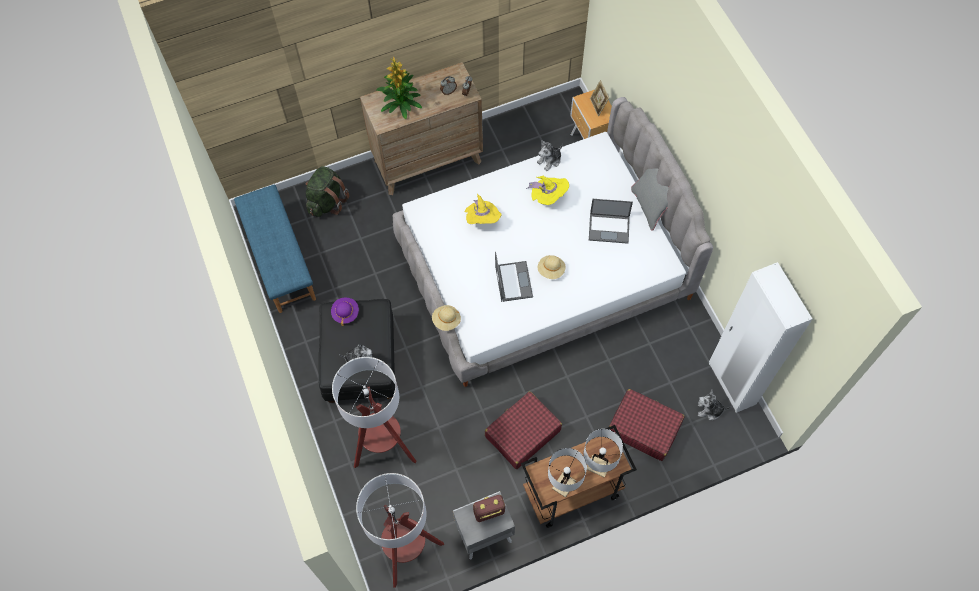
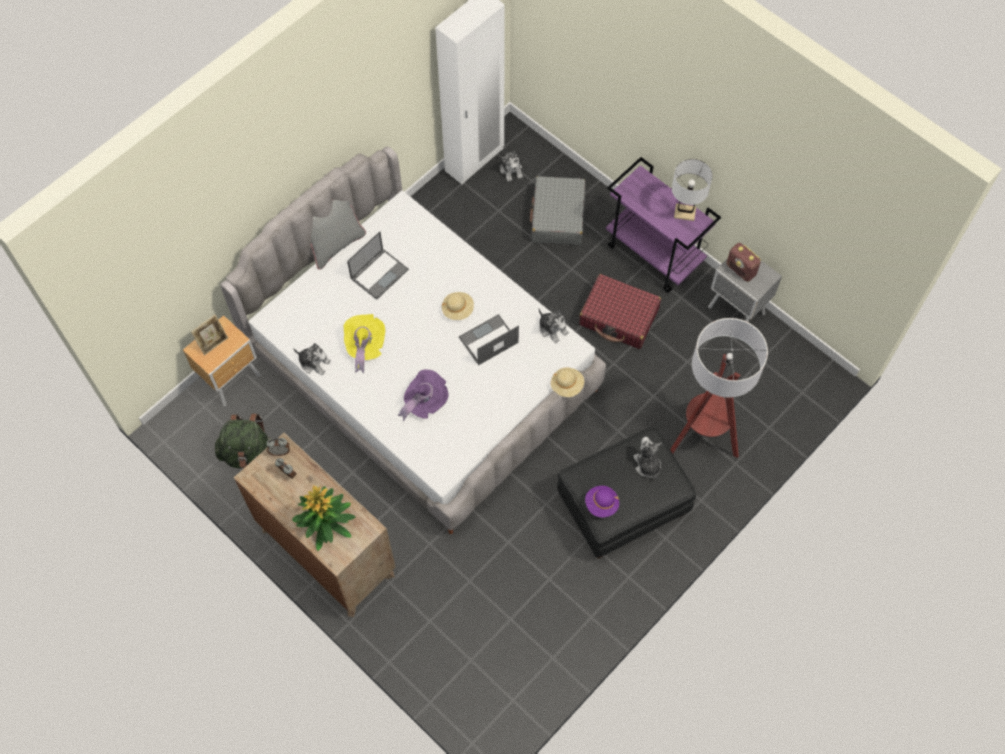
camera: 115 degrees left, 0 degrees up
(279, 259) = (540, 662): blue bench -> none
(327, 202) = (436, 646): green backpack -> green backpack (250, 454)
(407, 551) = (789, 370): floor lamp -> none
(482, 219) = (424, 402): yellow hat -> purple hat
(501, 331) = (552, 329): none -> plush toy
(572, 493) = (654, 254): brown cart -> purple cart
(598, 466) = (651, 192): white table lamp -> none
(609, 228) = (379, 273): laptop -> laptop turned 60 degrees clockwise
(643, 428) = (557, 217): red suitcase -> grey suitcase

